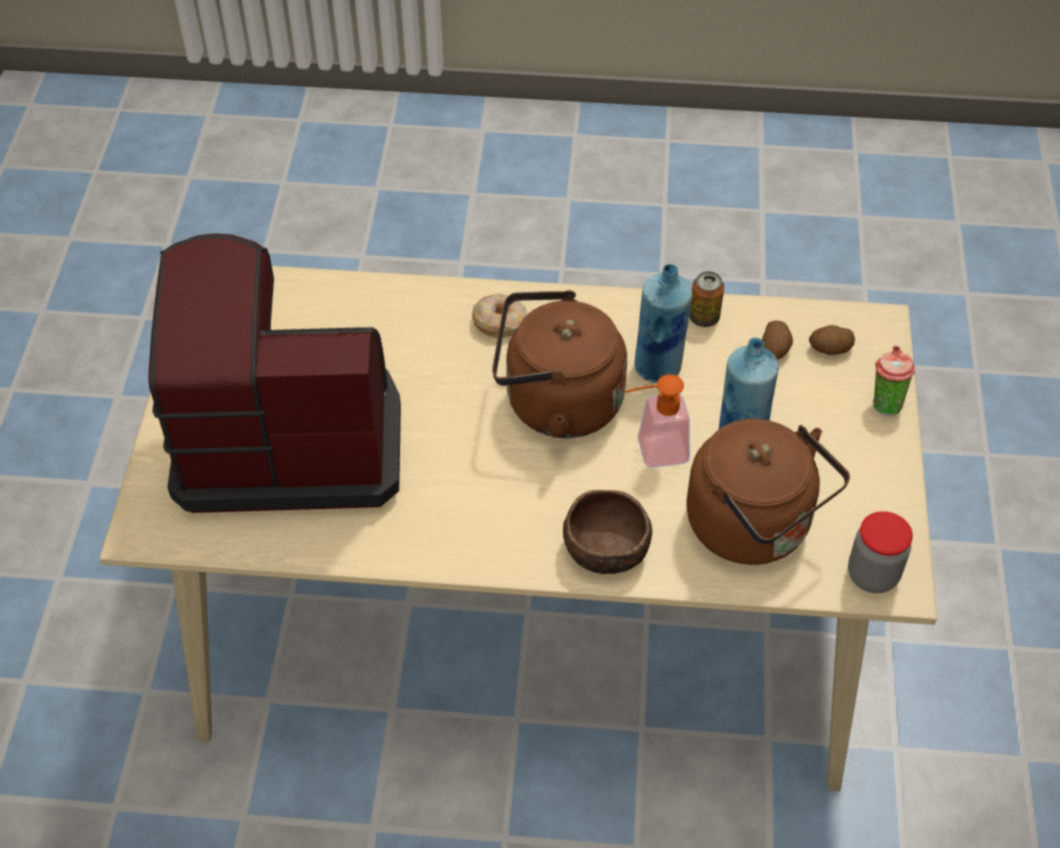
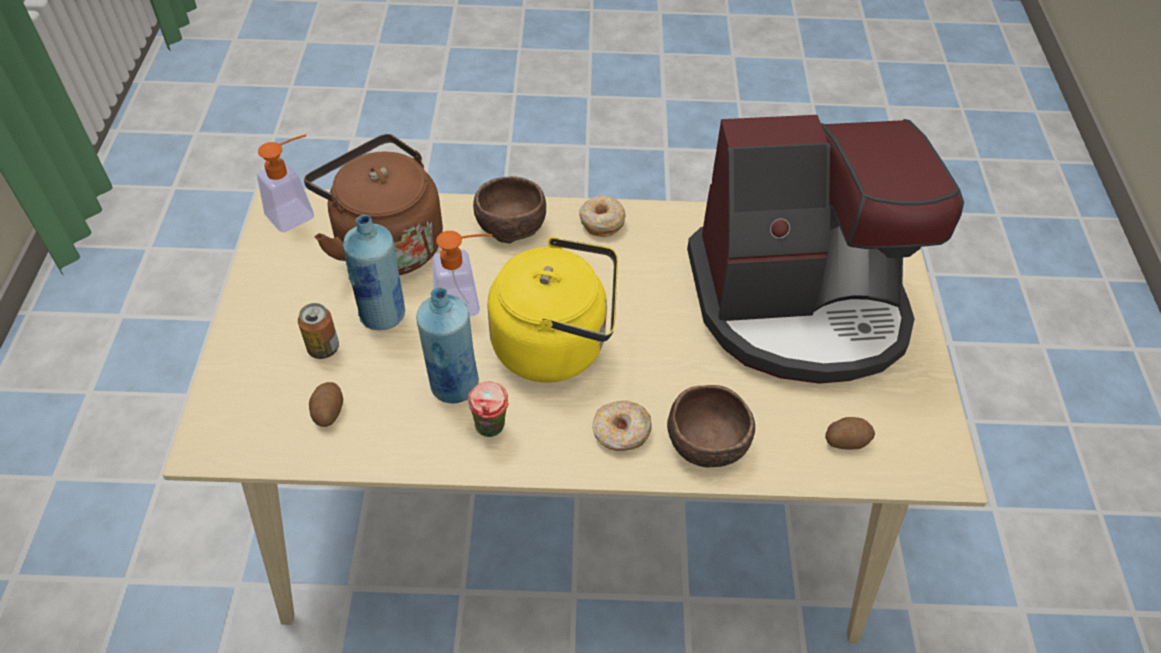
camera: 175 degrees right, 0 degrees up
(420, 311) = (708, 442): none -> brown bowl
(494, 549) = (601, 221): none -> donut
(556, 403) = (556, 344): brown kettle -> yellow kettle
(704, 318) = (398, 446): can -> can (323, 348)
(830, 349) = (269, 413): potato -> potato (846, 440)
(872, 575) = (297, 212): jar -> soap dispenser
(884, 402) = (233, 356): cup -> cup (491, 430)

